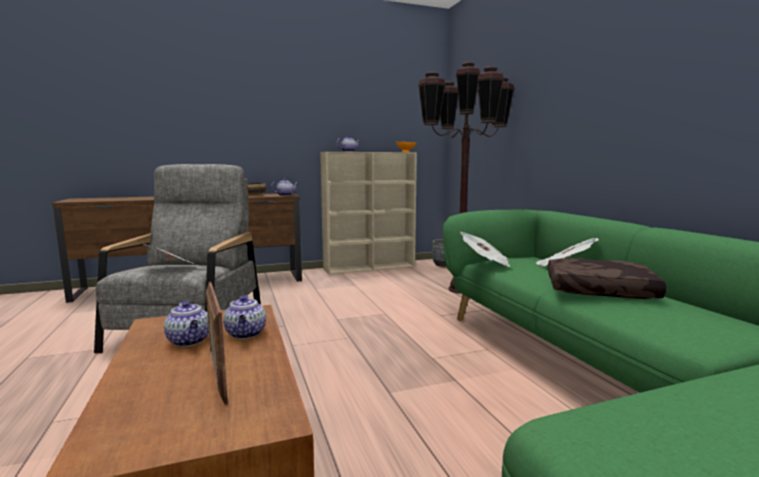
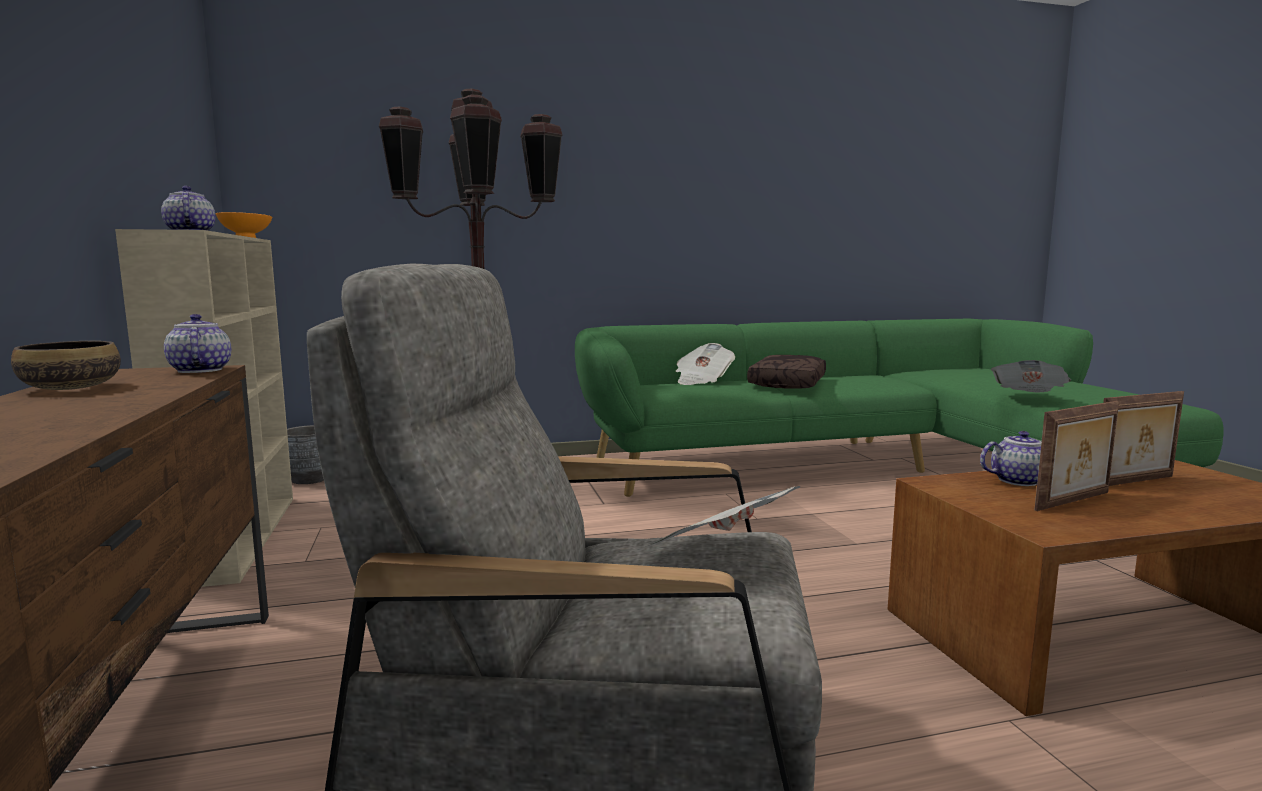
camera: 85 degrees left, 0 degrees up
(189, 341) = (1074, 501): teapot -> picture frame
(485, 263) = (676, 396): newspaper -> newspaper (1028, 397)

